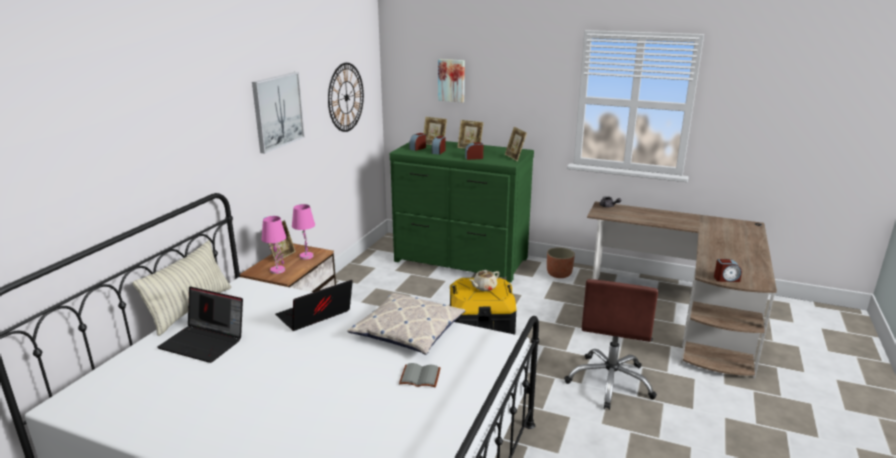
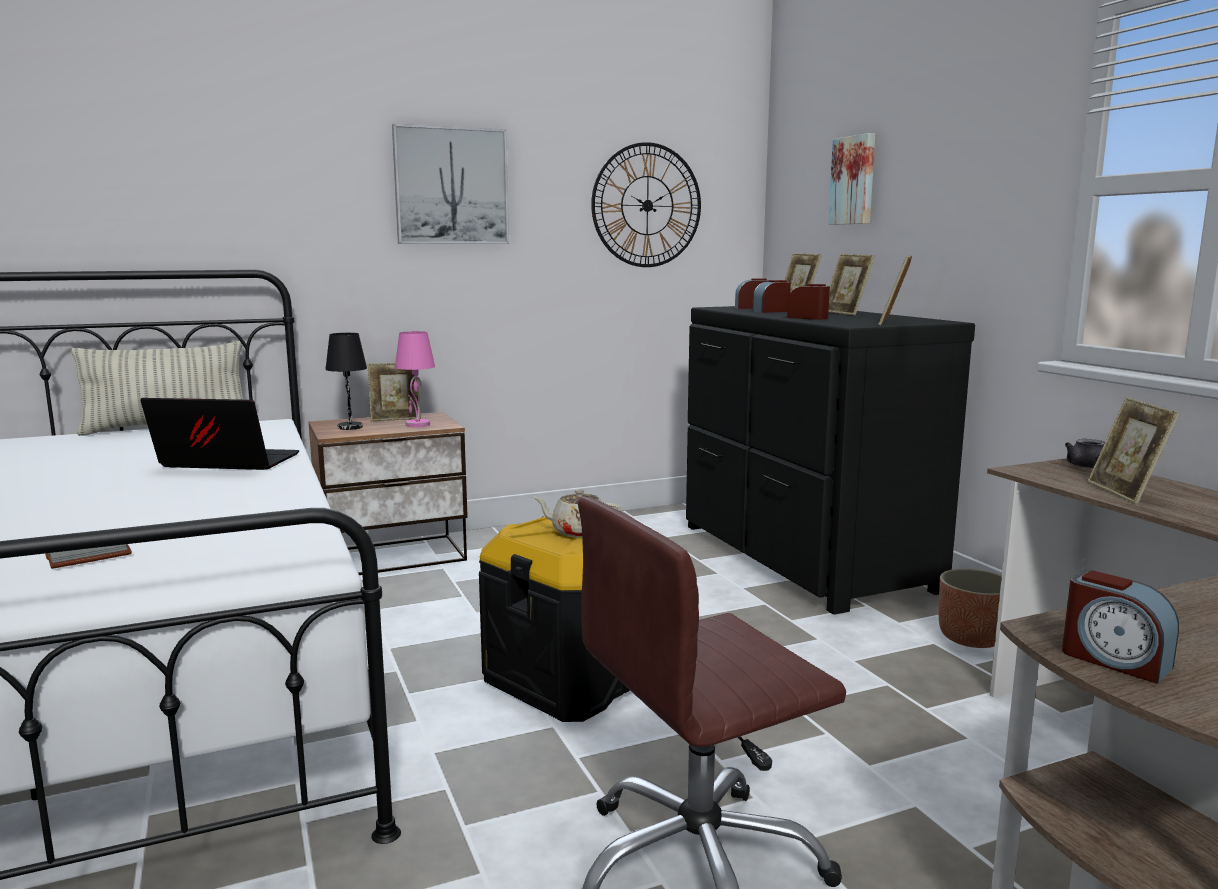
camera: 45 degrees right, 10 degrees down
(205, 342) = (83, 450): laptop -> none
(278, 270) = (350, 427): pink table lamp -> black table lamp
(408, 331) = (251, 508): pillow -> none
(460, 260) = (801, 557): green dresser -> black dresser
(634, 216) = (1125, 493): none -> picture frame

